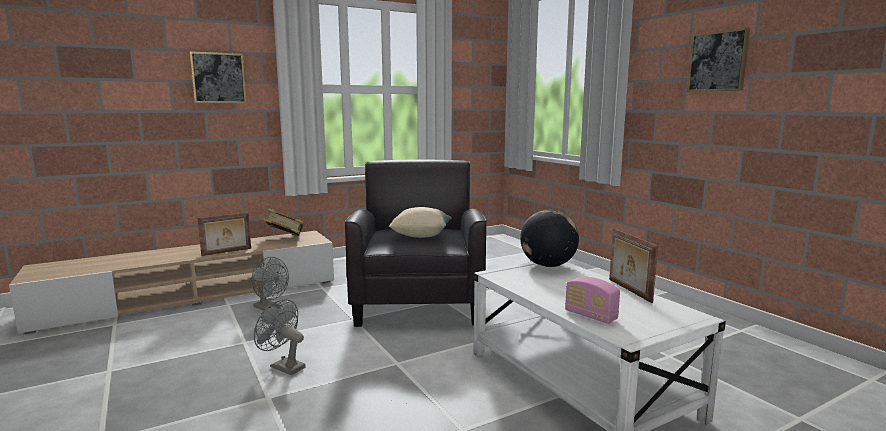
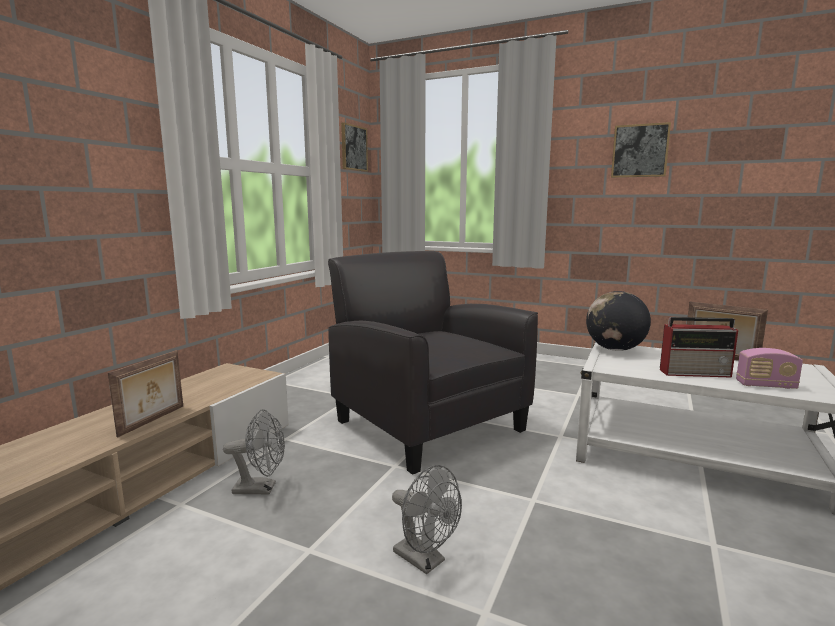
camera: 35 degrees left, 0 degrees up
(218, 78) = (62, 131): picture -> picture (353, 148)
(283, 366) = (425, 560): grey fan -> grey fan turned 135 degrees counterclockwise
(284, 238) = (206, 382): book -> none
(421, 236) = (442, 342): beige pillow -> none
(559, 294) = (696, 373): none -> radio

